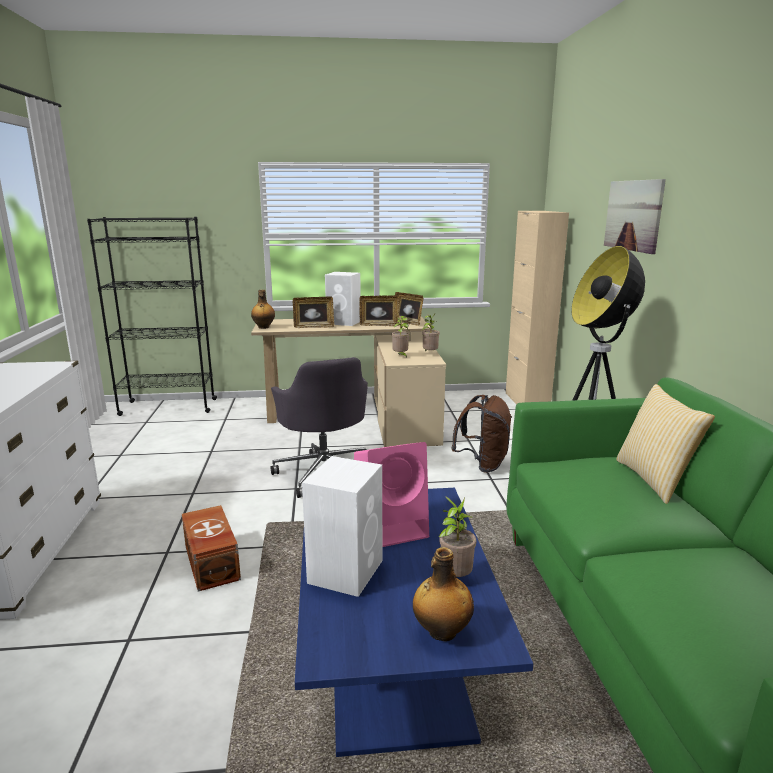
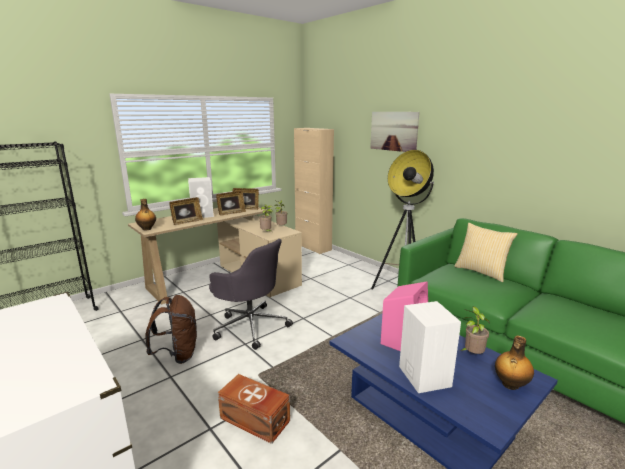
camera: 35 degrees left, 0 degrees up
(483, 464) = (335, 290): brown backpack -> brown backpack (177, 355)

